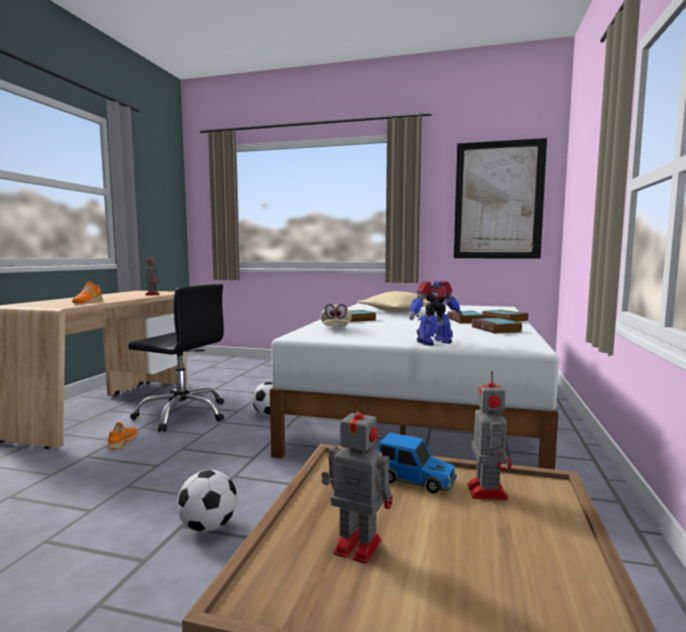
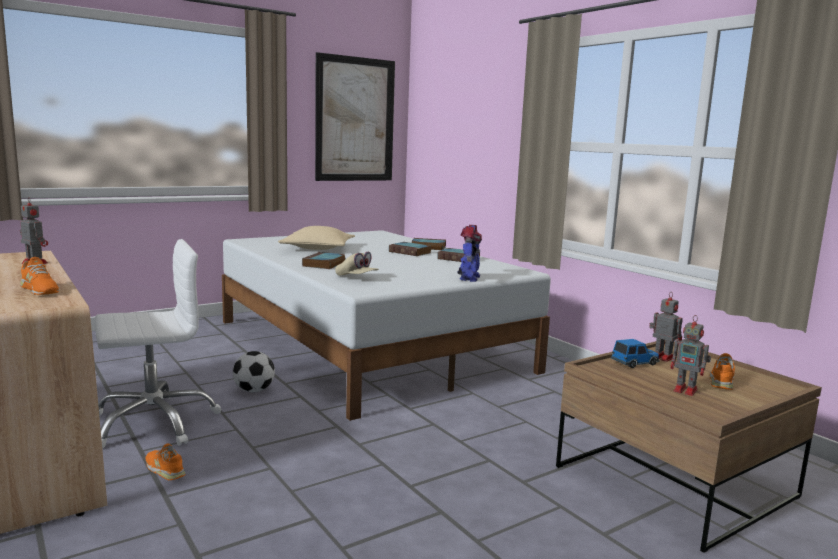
camera: 50 degrees left, 5 degrees up
(183, 414) = (154, 422): black office chair -> white office chair
(208, 527) = (429, 477): football -> none
(355, 546) = (687, 390): toy robot -> toy robot turned 120 degrees counterclockwise
(473, 569) = (722, 381): none -> orange shoe

